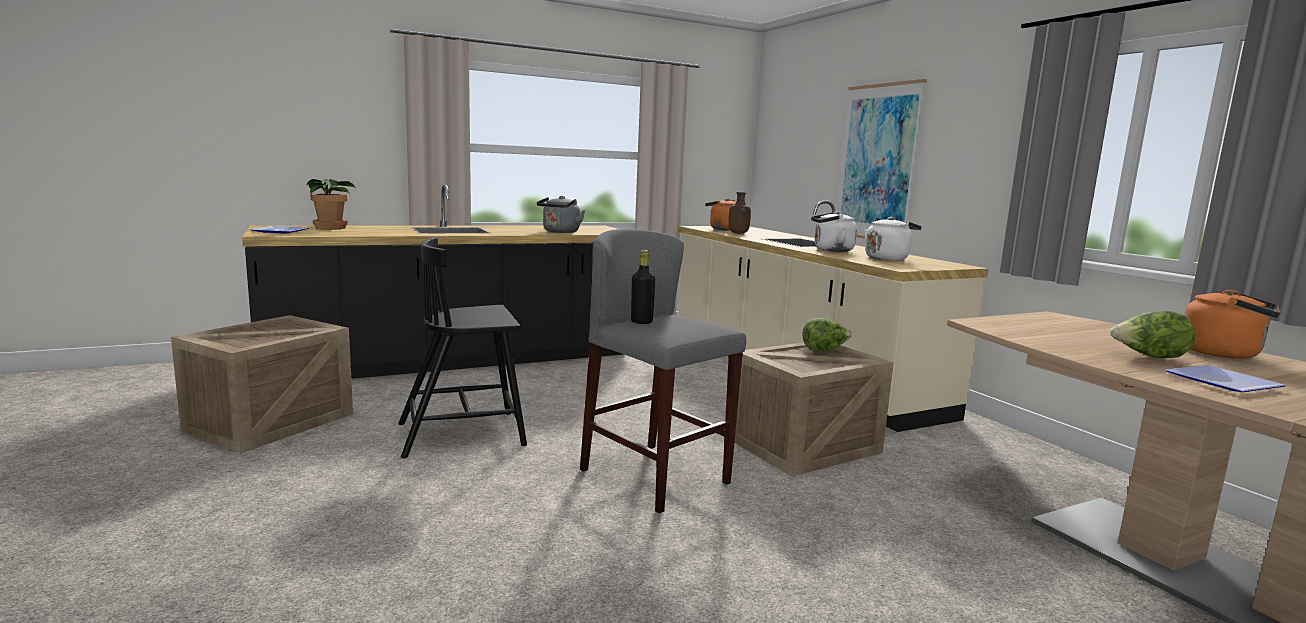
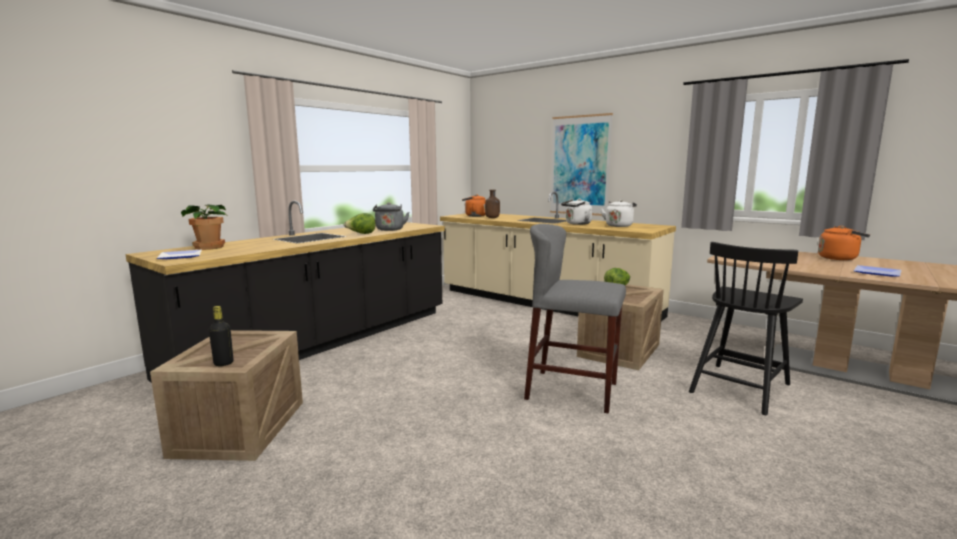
camera: 25 degrees left, 0 degrees up
(464, 434) = (412, 395): black chair -> black chair (740, 387)
(641, 322) = (571, 287): black bottle -> black bottle (223, 363)
(1148, 357) = (825, 265): lettuce -> lettuce (361, 234)

